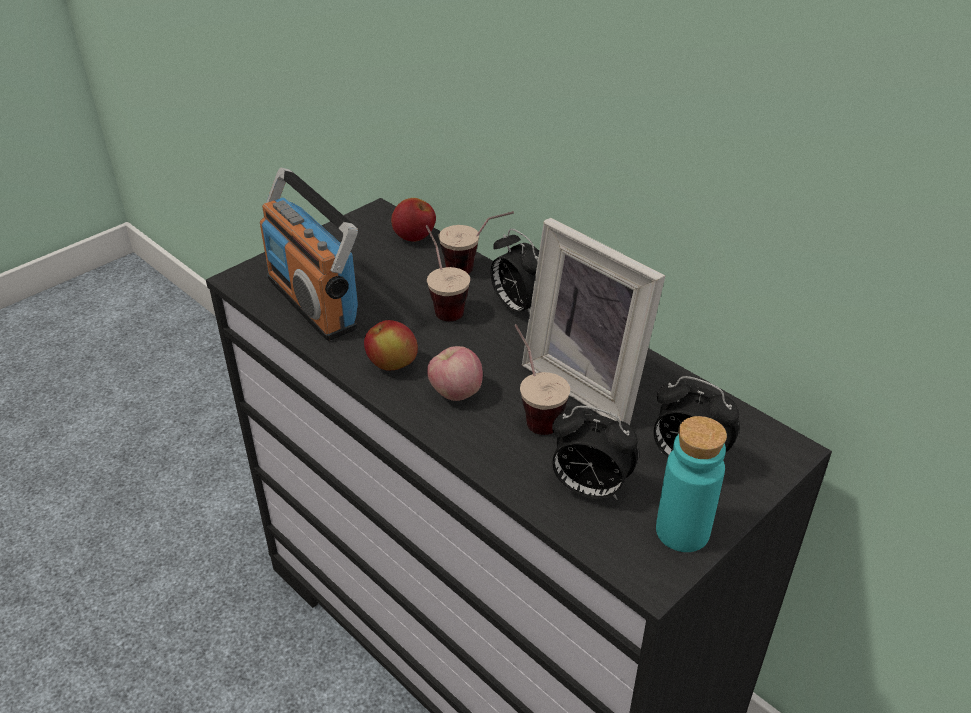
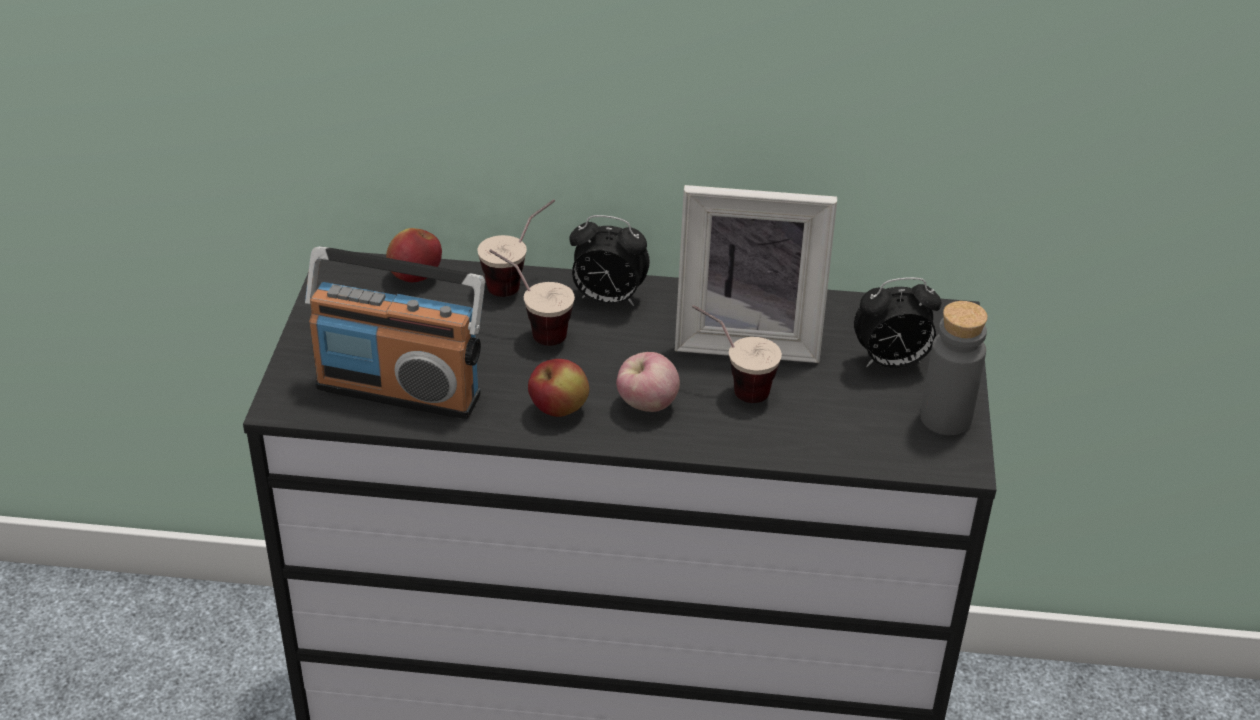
camera: 40 degrees left, 0 degrees up
(589, 489) = (846, 424): alarm clock -> none
(682, 531) = (945, 418): turquoise bottle -> grey bottle

